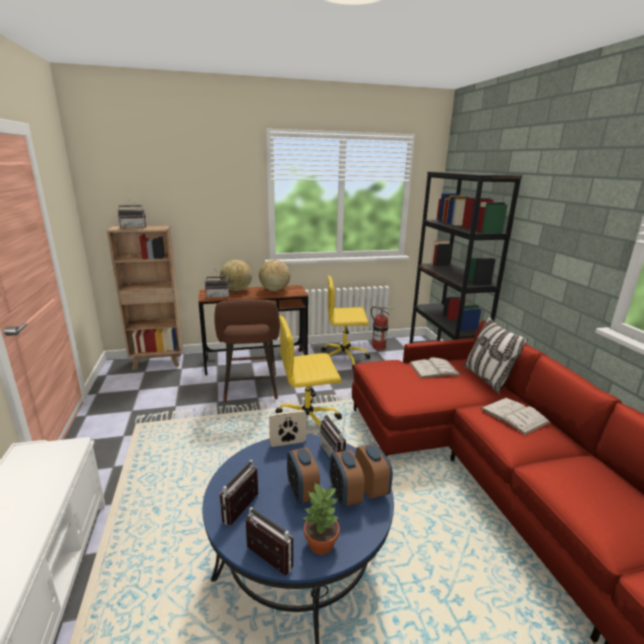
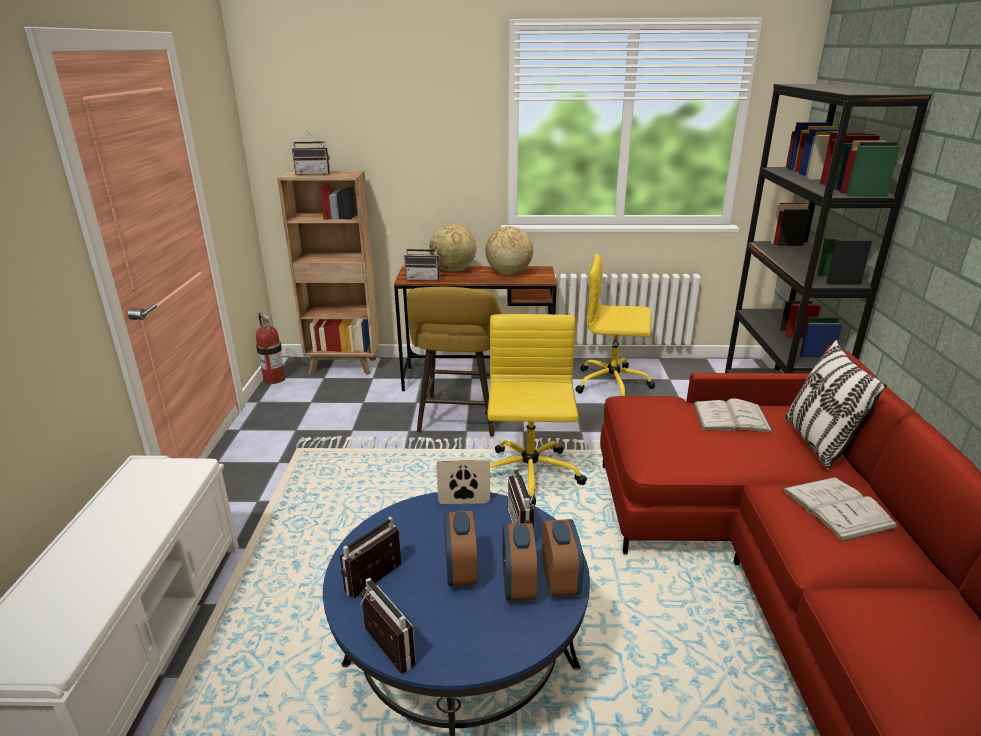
camera: 15 degrees right, 5 degrees up
(251, 390) = (459, 419): brown stool -> yellow stool
(308, 422) = (529, 475): yellow office chair -> yellow office chair turned 90 degrees clockwise
(321, 544) = (462, 644): potted plant -> none
(379, 347) = (674, 372): fire extinguisher -> fire extinguisher (274, 379)

